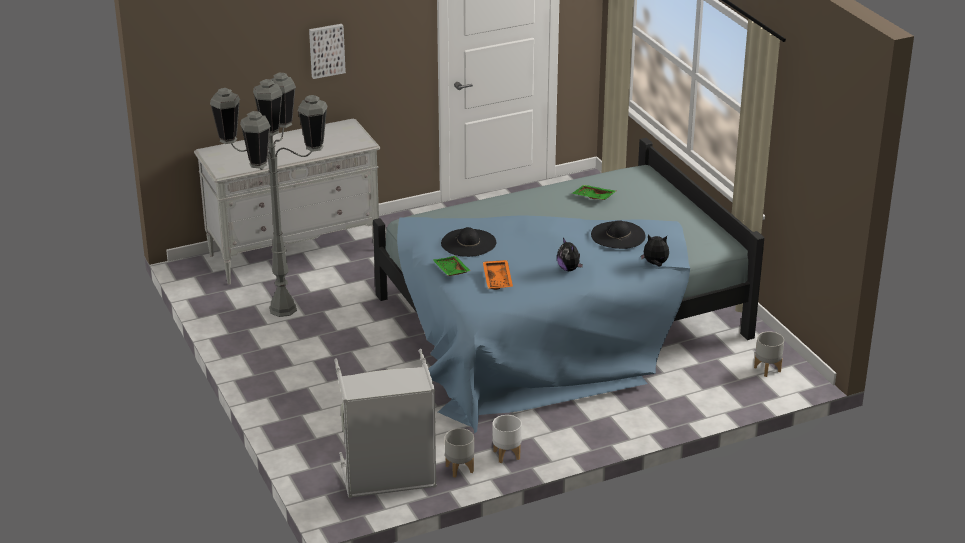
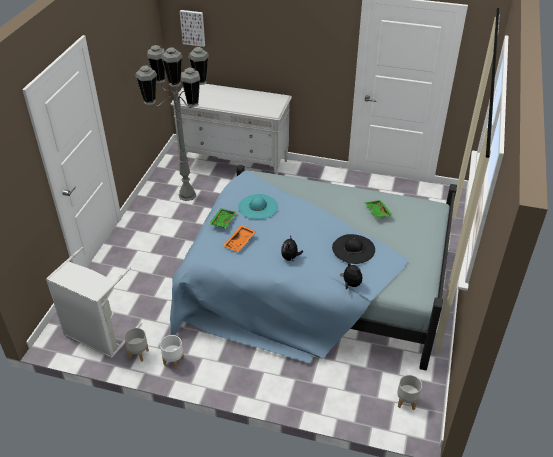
camera: 40 degrees right, 10 degrees up
(326, 50) = (275, 44): picture -> picture (193, 27)
(468, 243) = (258, 207): black hat -> turquoise hat

